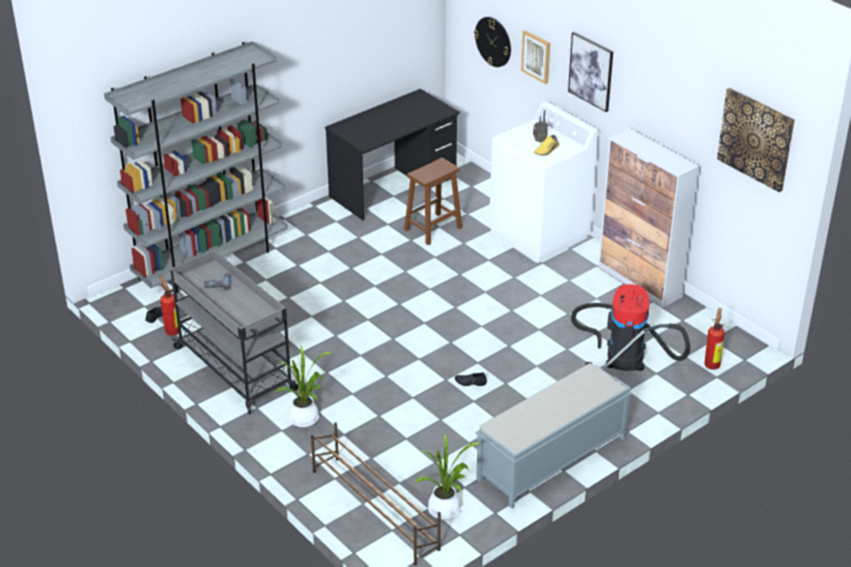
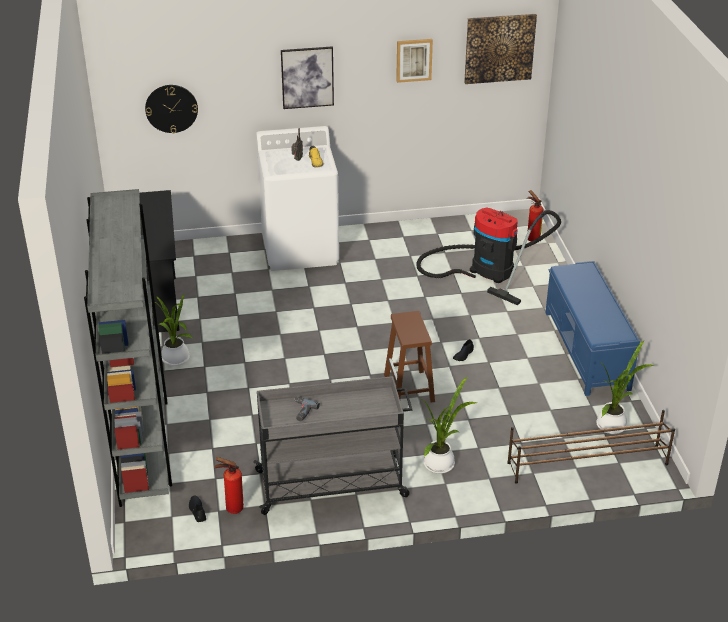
camera: 60 degrees left, 0 degrees up
(324, 235) = (176, 360): none -> potted plant
(432, 229) = (234, 298): brown stool -> brown stool (409, 389)
(536, 56) = (234, 96): picture -> picture (414, 60)
(550, 459) = (587, 350): grey bench -> blue bench
(639, 282) = (408, 229): cabinet -> none

